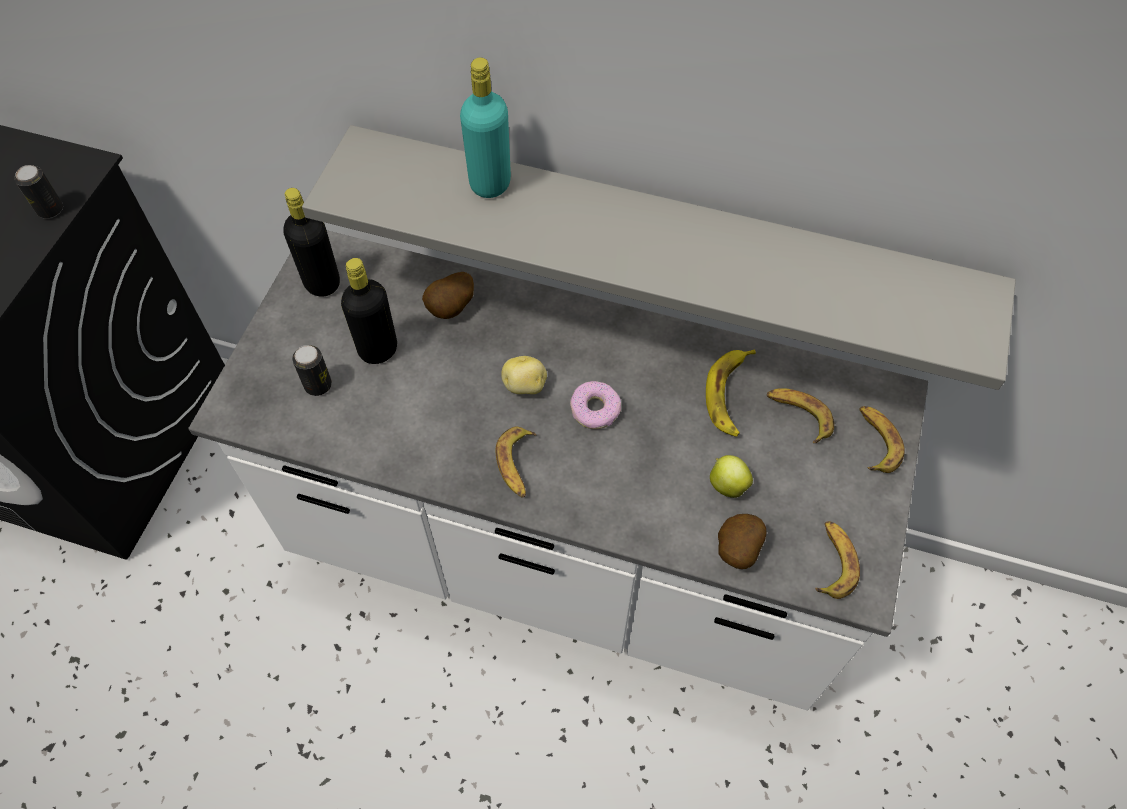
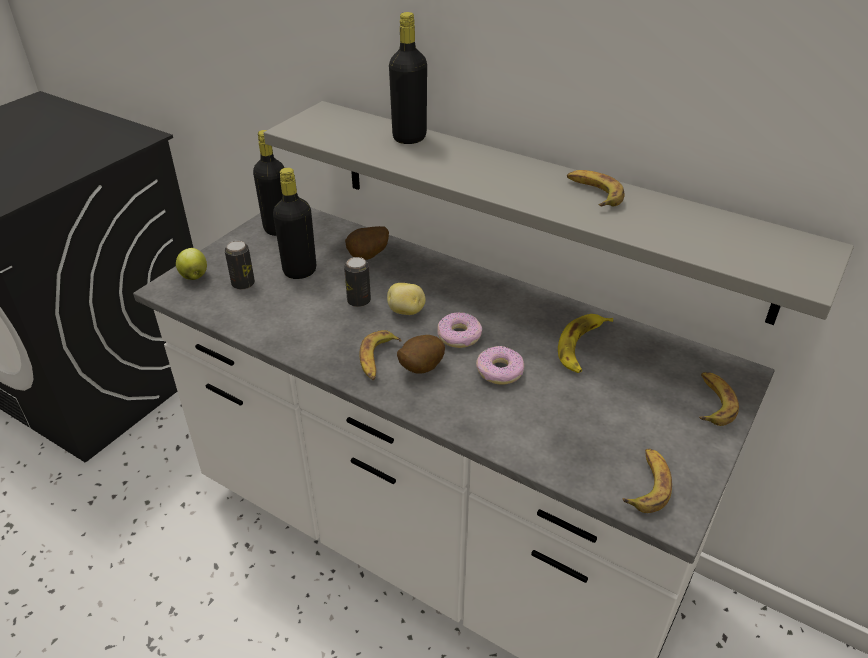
camera: 15 degrees right, 20 degrees down
(50, 210) = (108, 153): can -> can (359, 301)
(490, 183) = (409, 137): turquoise bottle -> black bottle
(652, 451) = (499, 371): none -> donut
(727, 484) = (560, 407): apple -> apple (194, 276)
(736, 550) = (553, 456): potato -> potato (419, 369)
(798, 416) = (642, 371): banana -> banana (593, 193)

